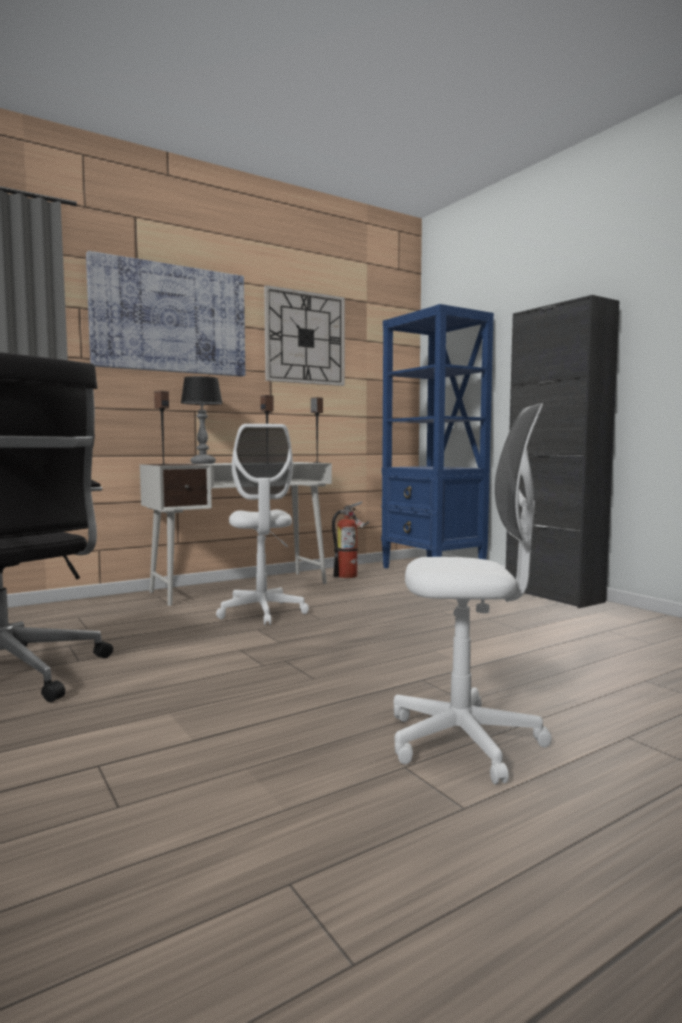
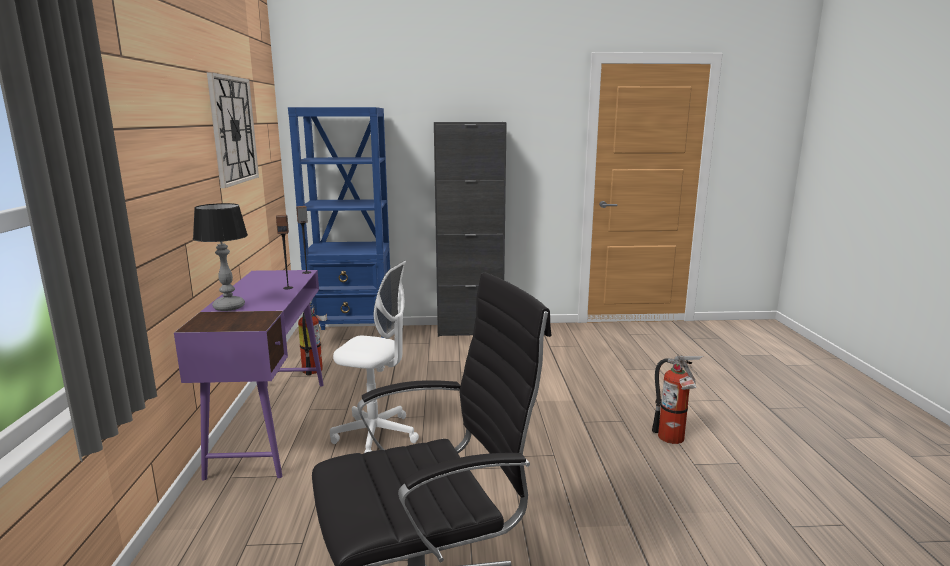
camera: 60 degrees left, 10 degrees up
(163, 464) = (239, 326): speaker -> none
(169, 319) = (158, 130): picture -> none
(241, 587) = (271, 424): white desk -> purple desk
(464, 742) = (673, 439): white office chair -> fire extinguisher

